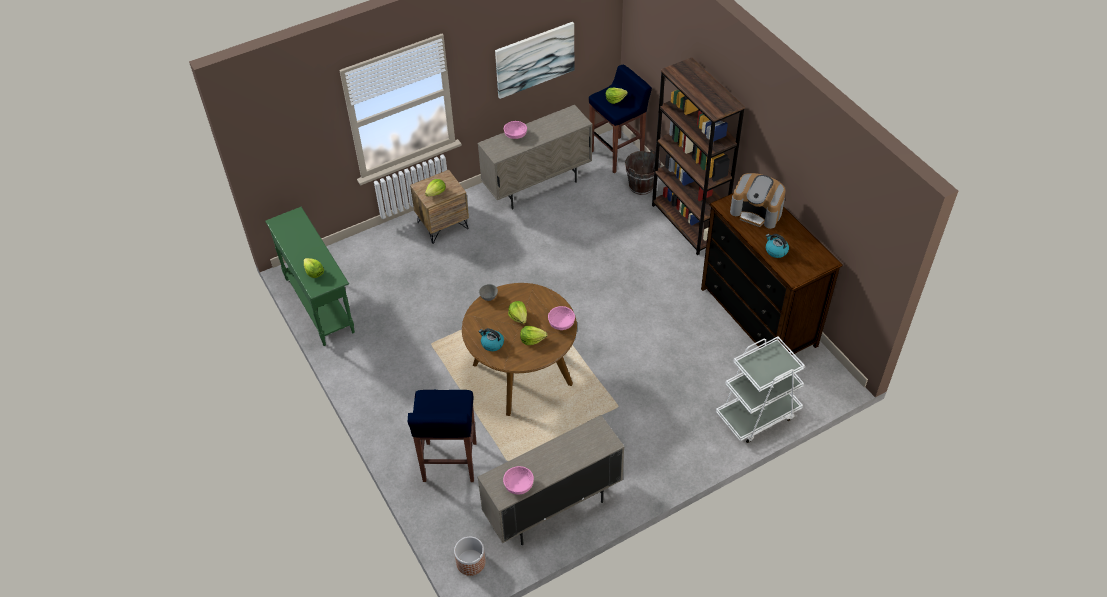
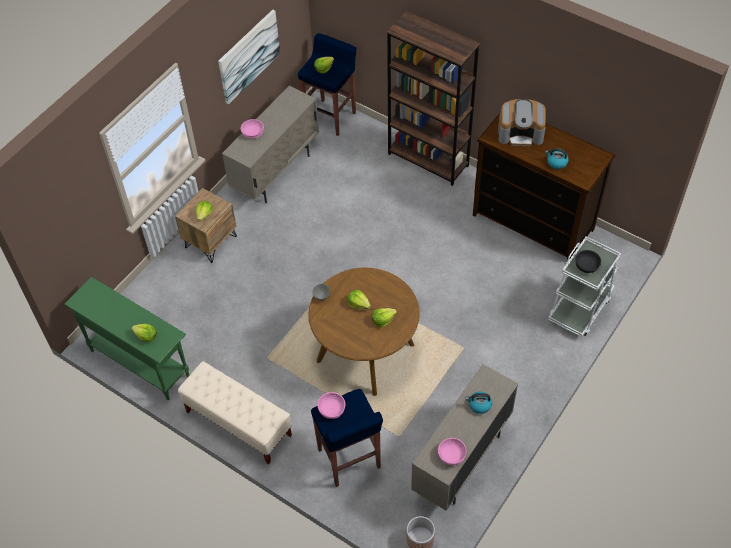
camera: 25 degrees left, 5 degrees up
(371, 390) = (238, 424): none -> beige bench
(492, 344) = (350, 338): kettle -> kettle (479, 405)
(561, 323) = (399, 295): pink bowl -> pink bowl (331, 409)
(641, 186) = (369, 140): brown bucket -> none
(762, 365) = (586, 266): none -> black bowl

